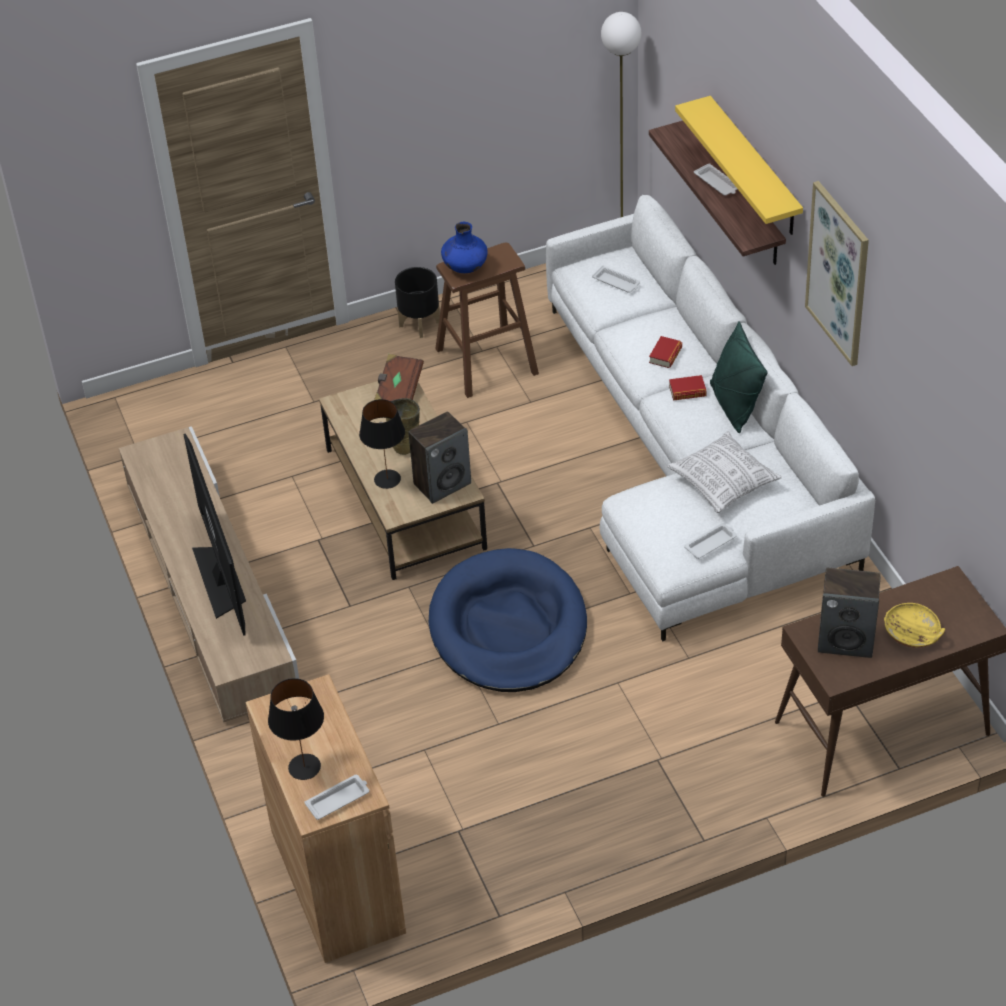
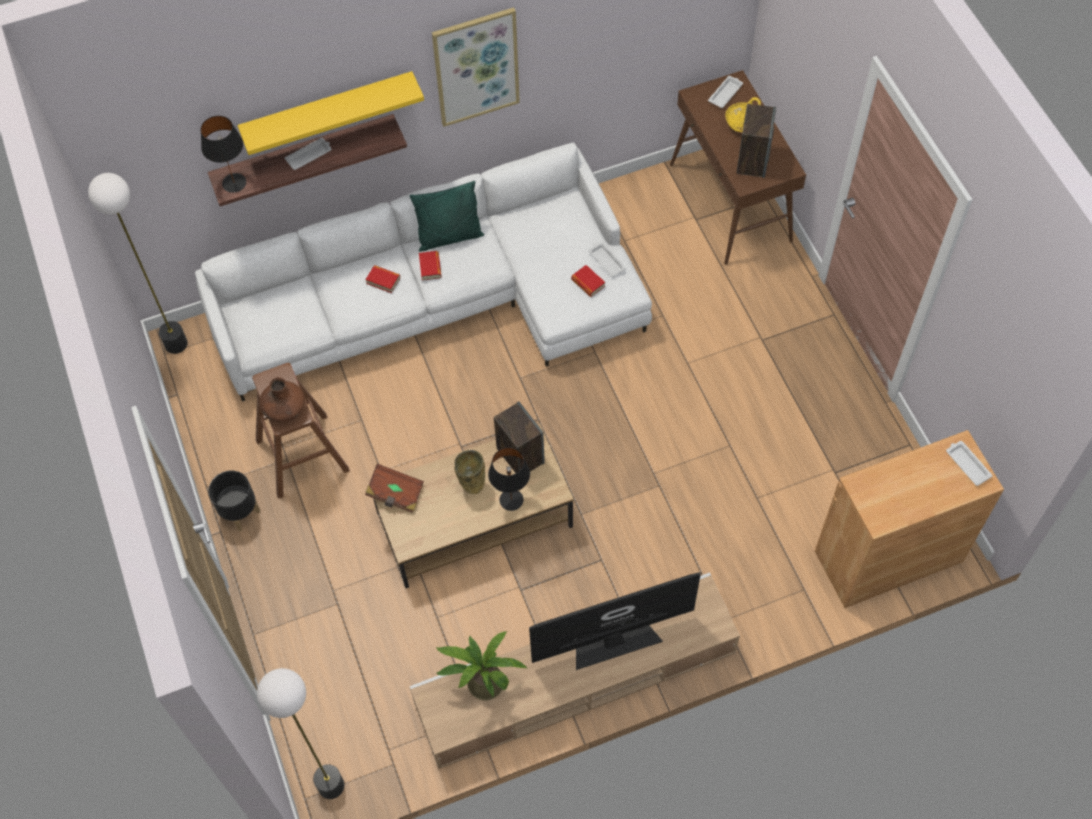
camera: 90 degrees left, 15 degrees up
(124, 413) = (330, 785): none -> floor lamp
(190, 477) = (482, 680): none -> potted plant
(303, 767) = (937, 490): black table lamp -> black table lamp (234, 183)
(465, 267) = (285, 410): blue vase -> brown vase
(508, 627) = (629, 438): blue dog bed -> none
(617, 282) = (280, 313): white tray -> white tray (725, 93)
(675, 527) = (588, 283): none -> book
(722, 482) = (539, 249): pillow -> none

